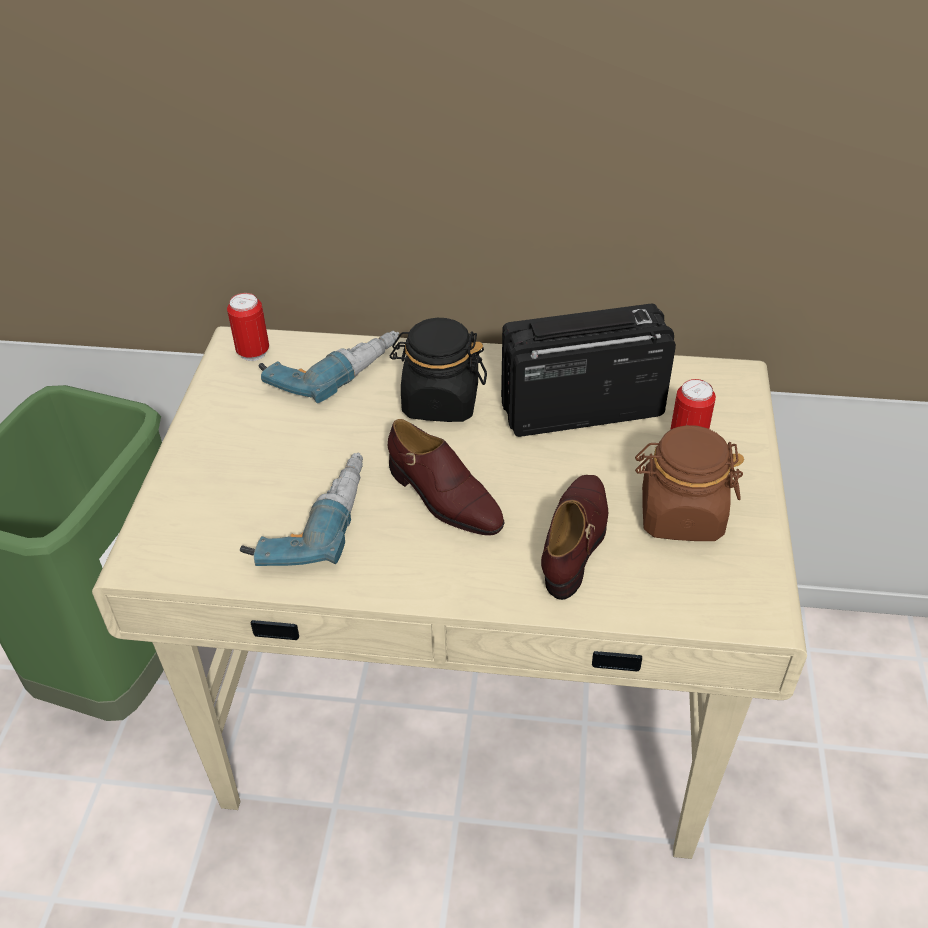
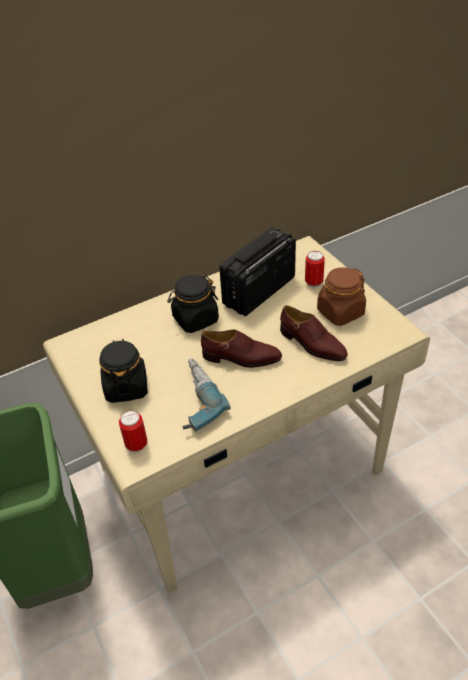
camera: 35 degrees left, 0 degrees up
(246, 447) = (126, 387): none -> black jar
(253, 352) = (79, 344): can -> can (136, 444)
(332, 368) = (127, 331): power drill -> none
(576, 541) = (312, 344): brown shoe -> brown shoe turned 150 degrees clockwise

